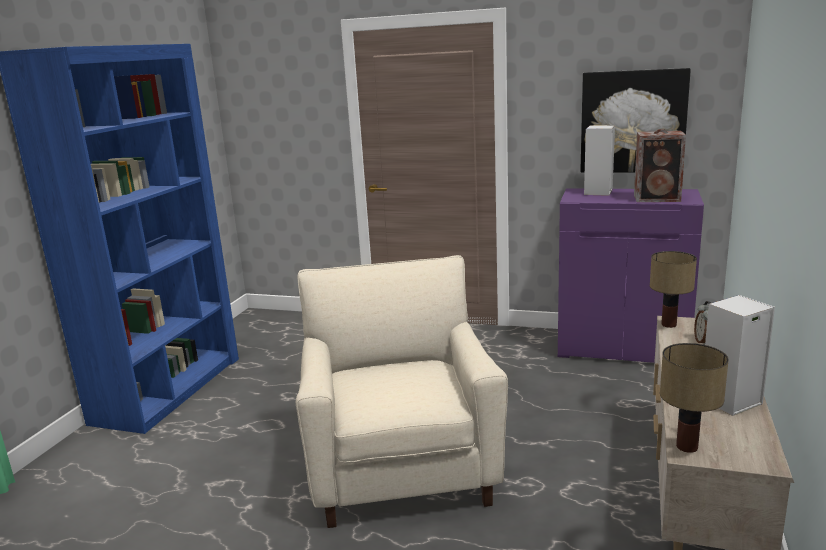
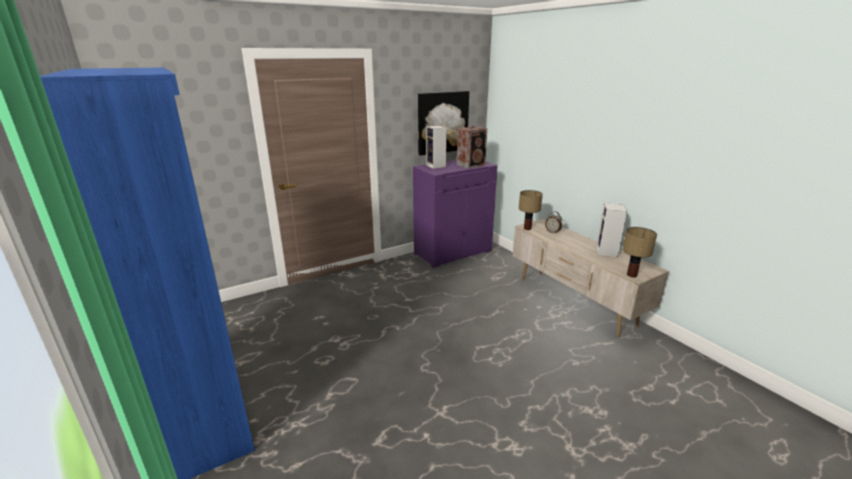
camera: 50 degrees left, 5 degrees up
(402, 468) = (463, 359): beige armchair -> none

